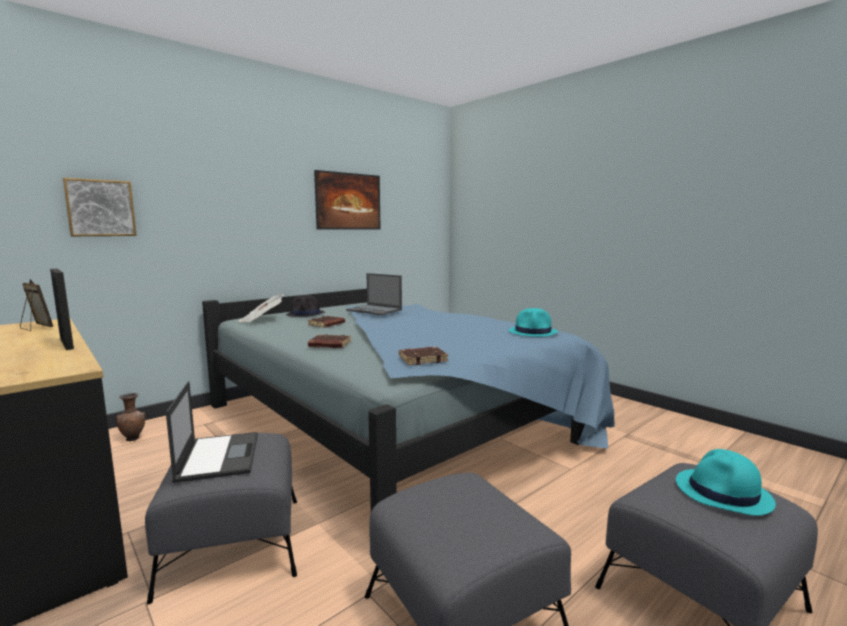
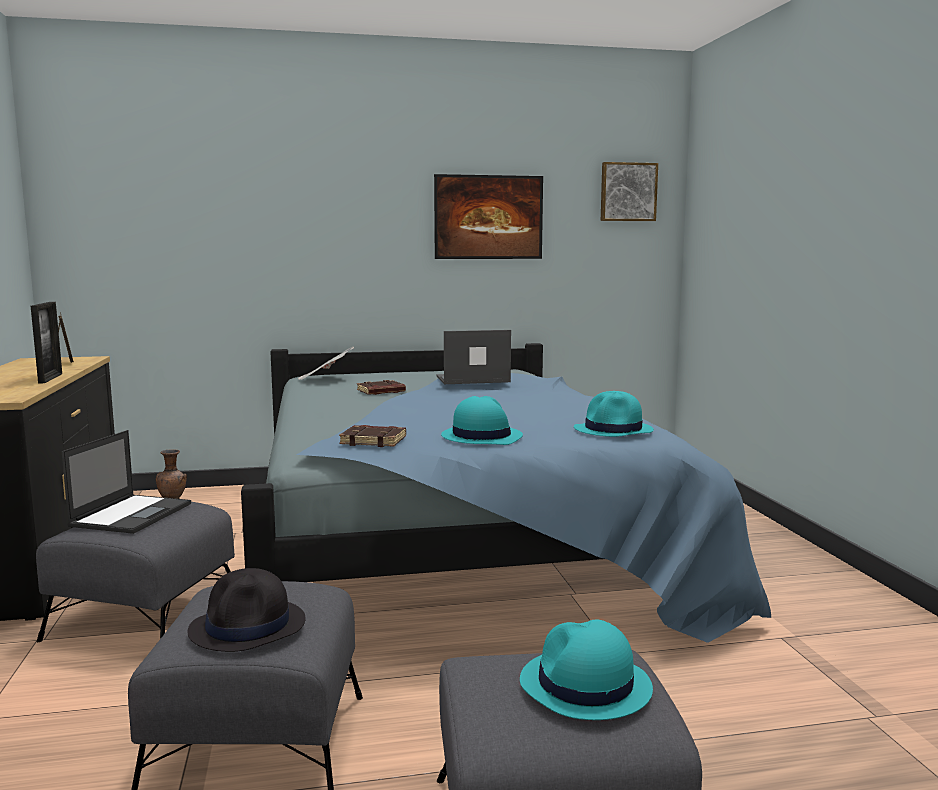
camera: 30 degrees right, 0 degrees up
(100, 208) = (166, 235): picture -> picture (628, 192)
(306, 314) = (388, 377): black hat -> black hat (248, 627)
(329, 345) = (327, 414): brown book -> none
(374, 310) = (471, 379): laptop -> laptop turned 105 degrees clockwise
(477, 346) = (481, 436): none -> turquoise hat

